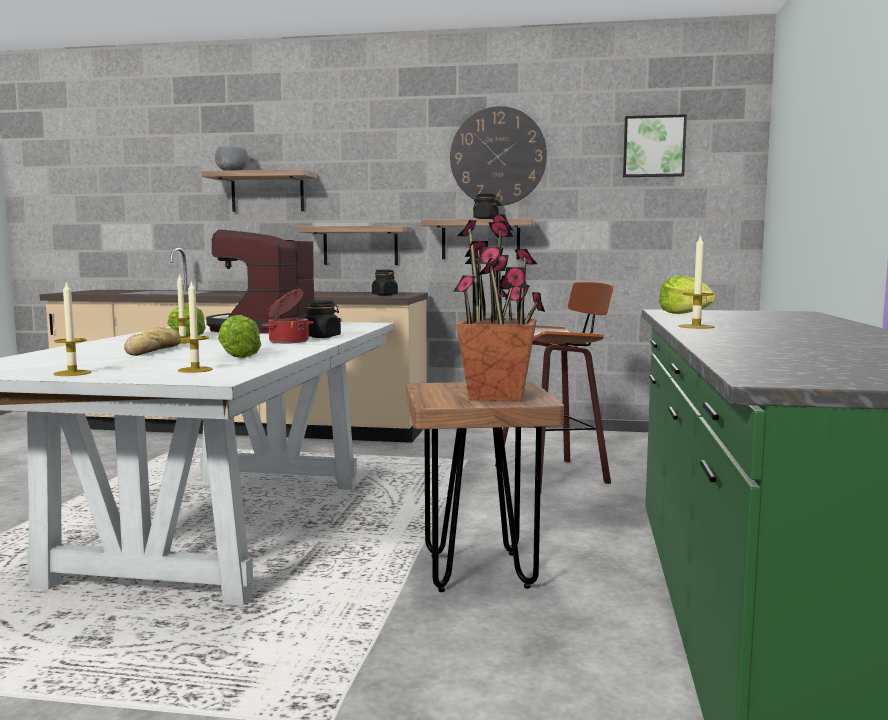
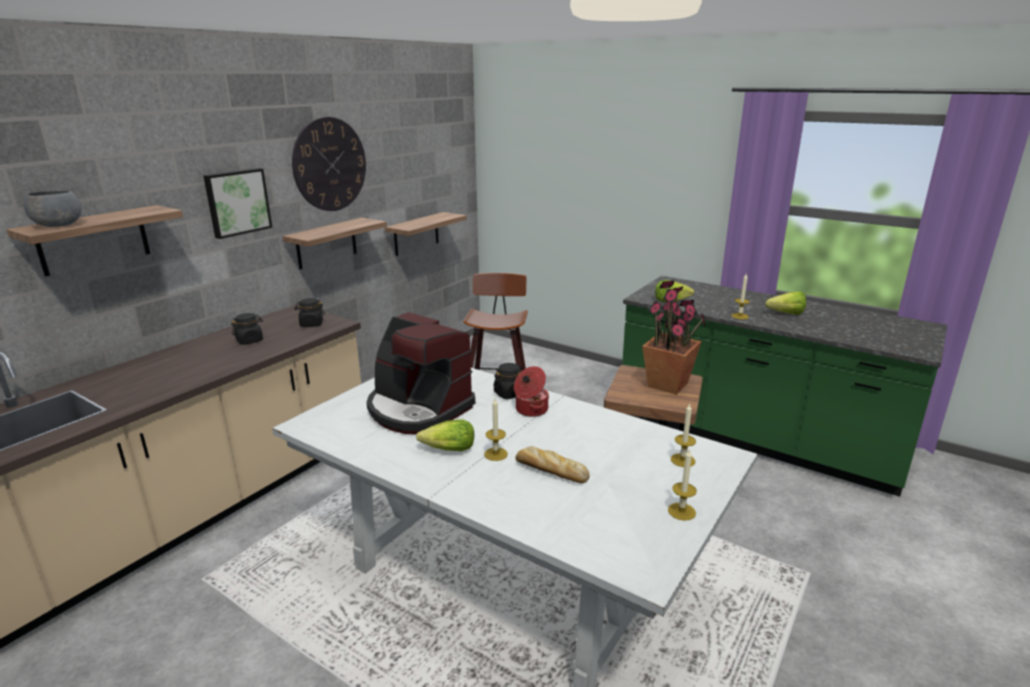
camera: 65 degrees left, 15 degrees up
(238, 354) = (605, 437): lettuce -> lettuce (782, 314)
(360, 246) = (222, 277): shelf -> shelf (416, 234)
(486, 219) = (343, 226): black jar -> black jar (250, 340)
(653, 146) = (424, 146): picture -> picture (237, 202)

